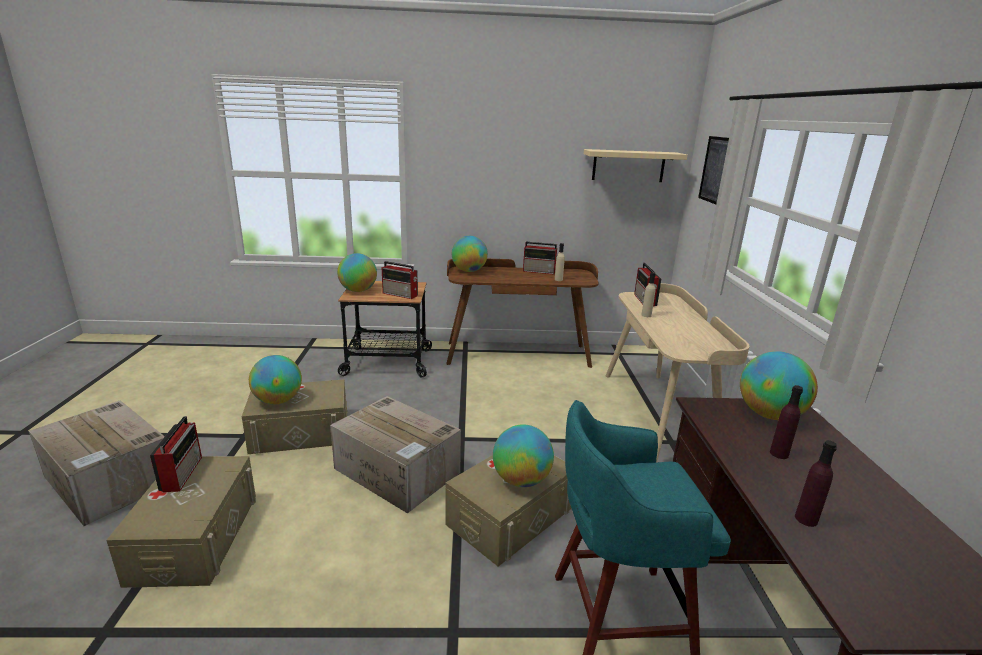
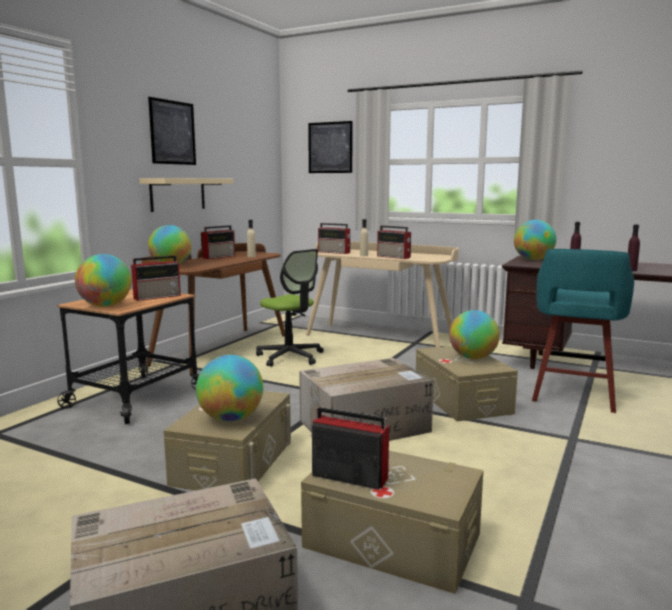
camera: 60 degrees left, 10 degrees down
(509, 151) = (172, 132): none -> picture
(534, 387) = (290, 357): none -> office chair
(628, 166) = (250, 150): beige shelf -> beige shelf (178, 194)
(663, 330) = (394, 257): none -> radio

